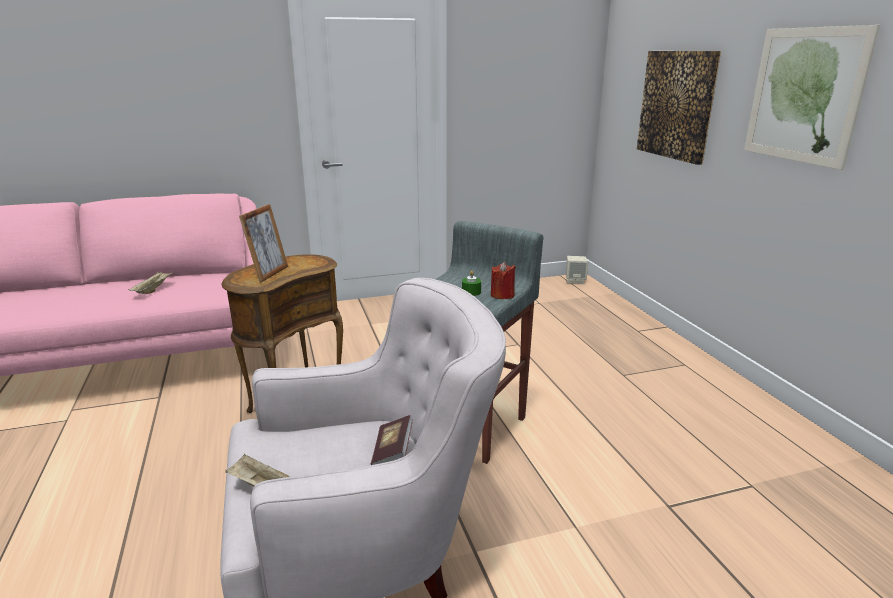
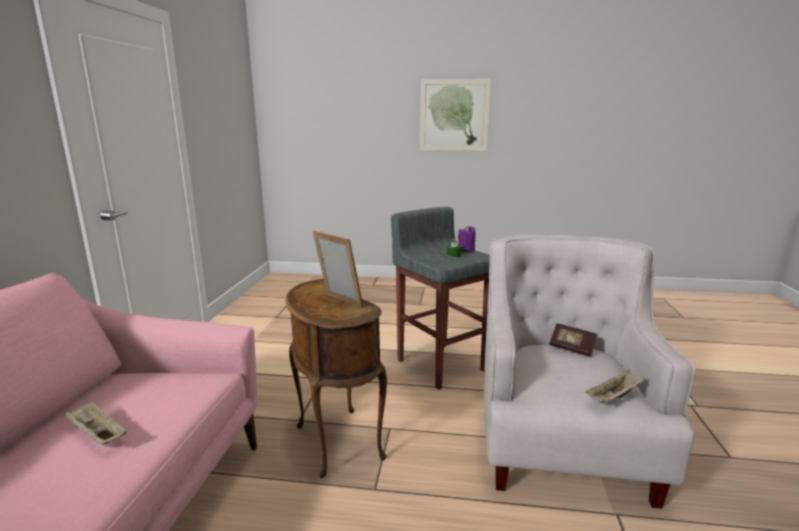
camera: 65 degrees left, 5 degrees down
(502, 295) = (466, 250): red candle -> purple candle
(575, 281) = (278, 278): beige speaker -> none
(677, 105) = (351, 128): picture -> none

